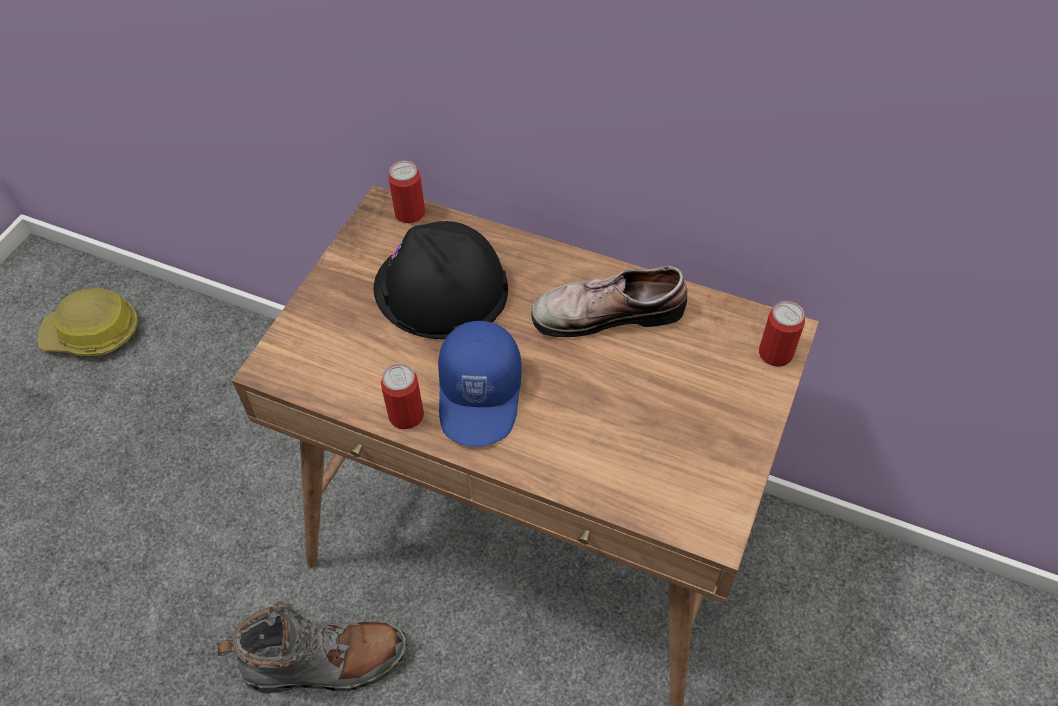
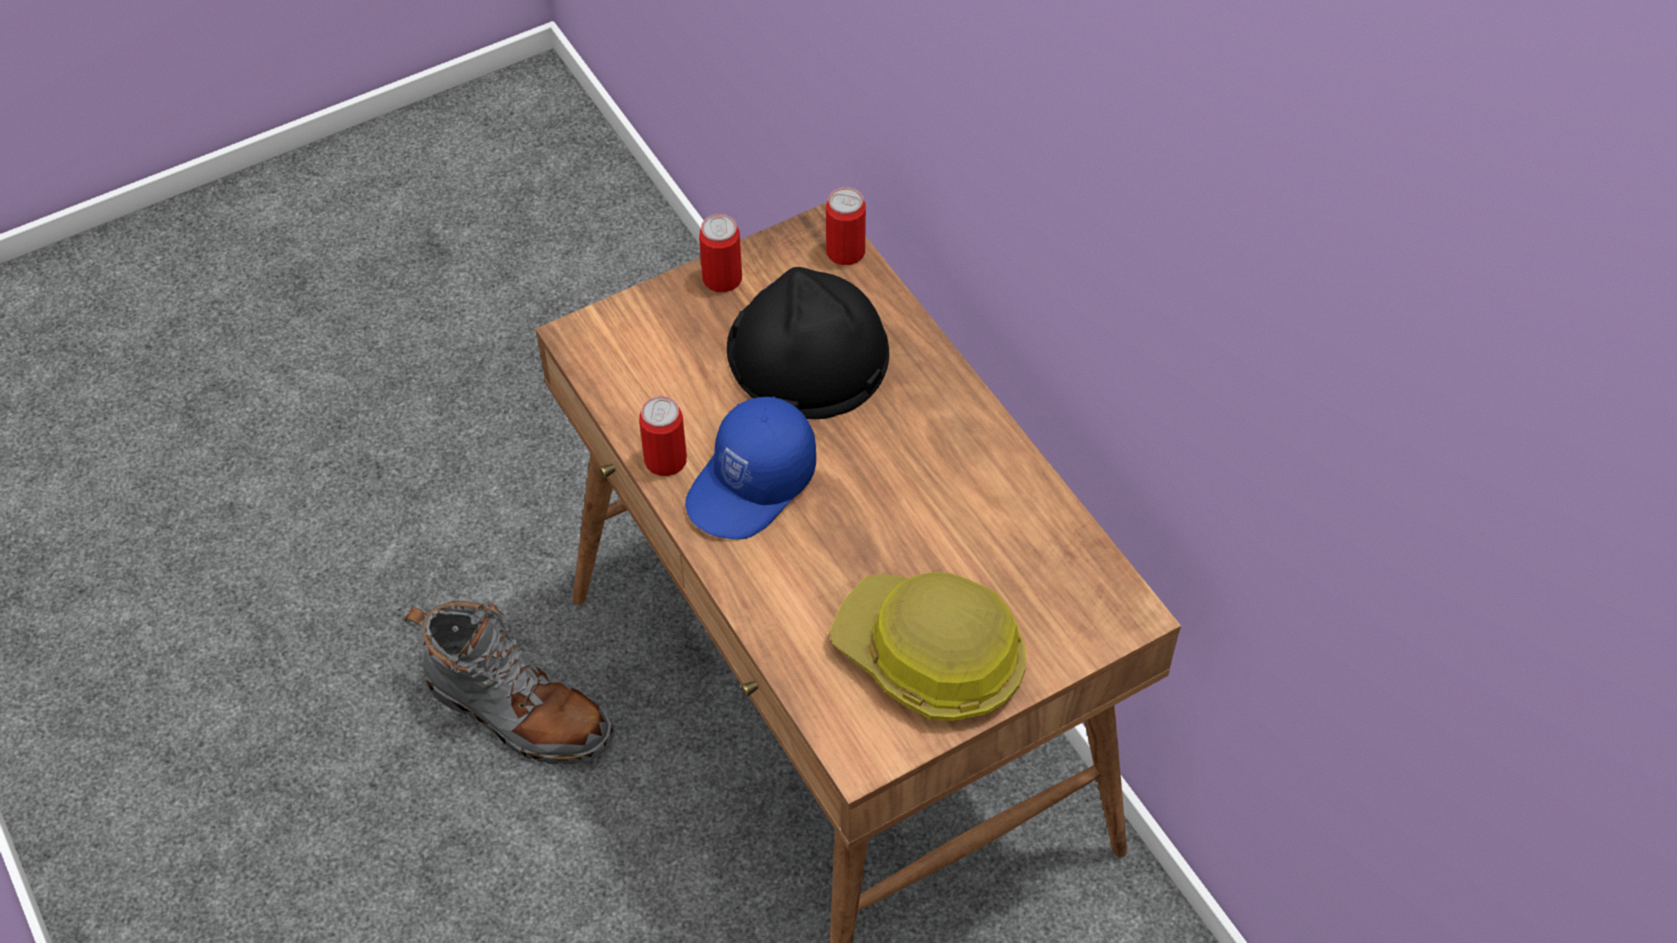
camera: 35 degrees right, 0 degrees up
(93, 334) = (538, 207): hard hat -> hard hat (930, 657)
(606, 310) = (957, 475): shoe -> none
(775, 353) = (1096, 628): can -> can (722, 278)

